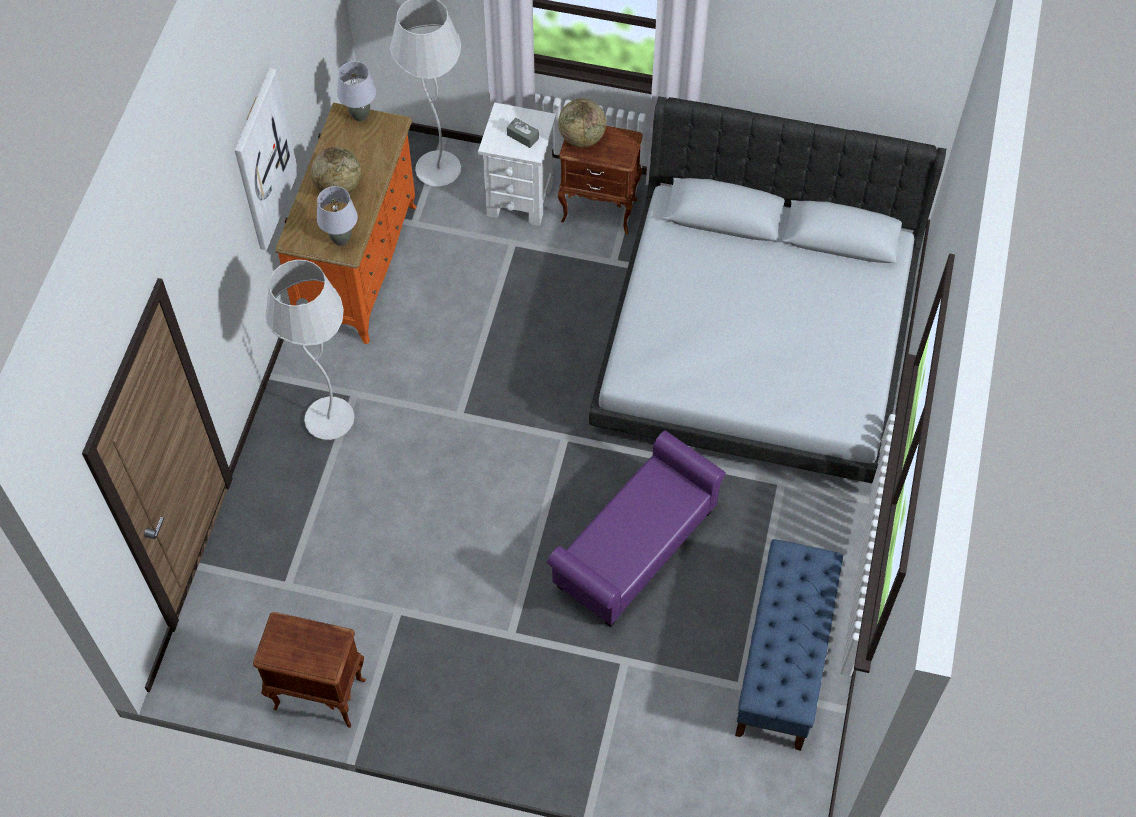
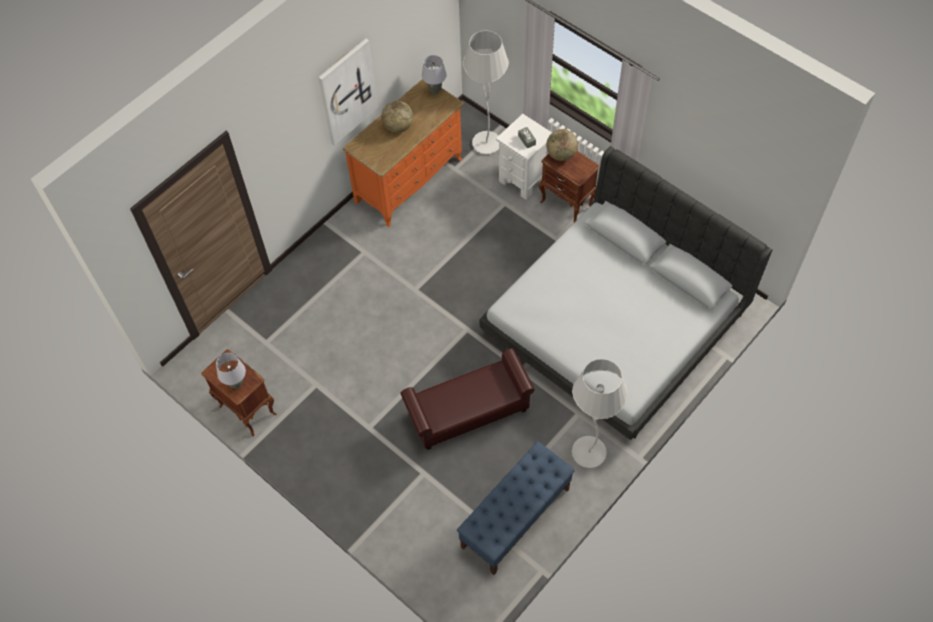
camera: 30 degrees right, 0 degrees up
(329, 420) = (342, 261): white floor lamp -> white floor lamp (588, 453)
(341, 240) = (381, 157): grey table lamp -> grey table lamp (236, 384)
(635, 549) = (468, 412): purple ottoman -> brown ottoman

